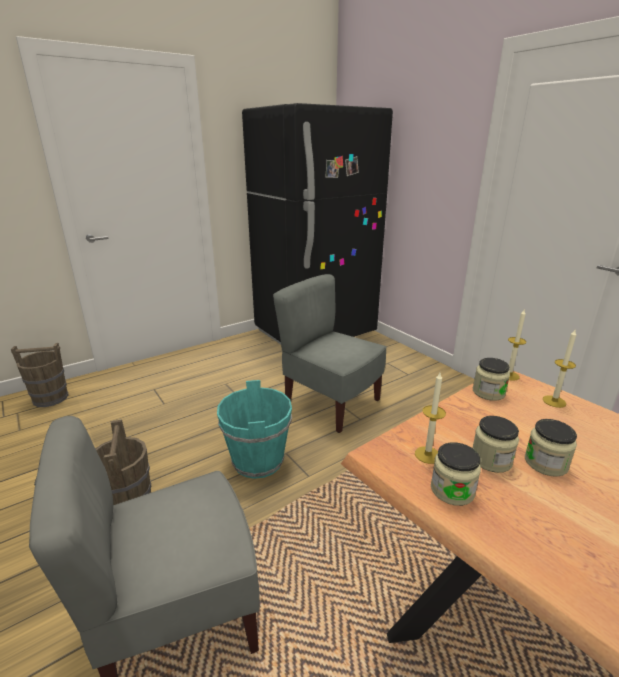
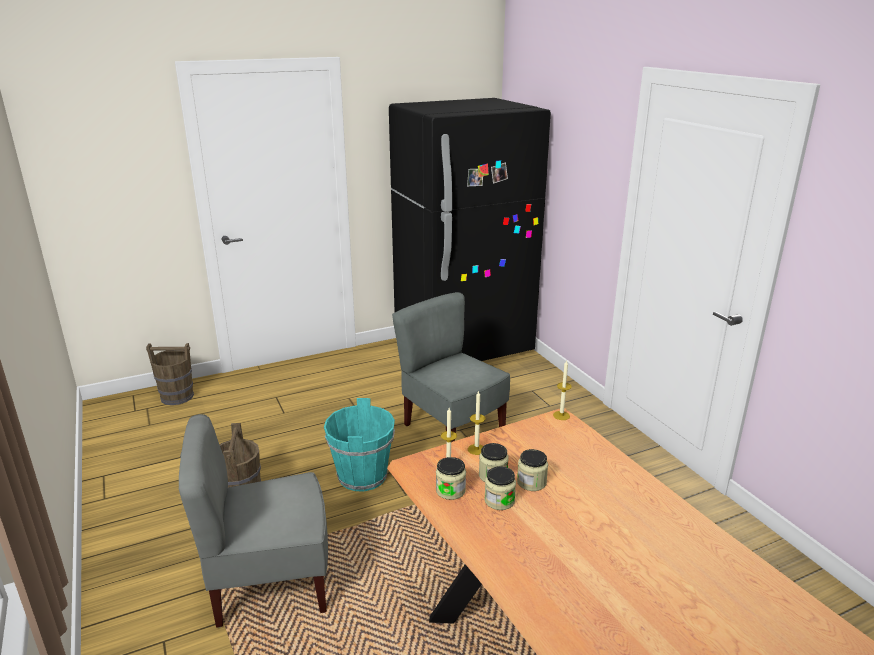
camera: 10 degrees right, 0 degrees up
(488, 392) = (531, 428): jar -> jar (499, 500)
(554, 401) = (580, 440): candle -> candle (476, 449)

